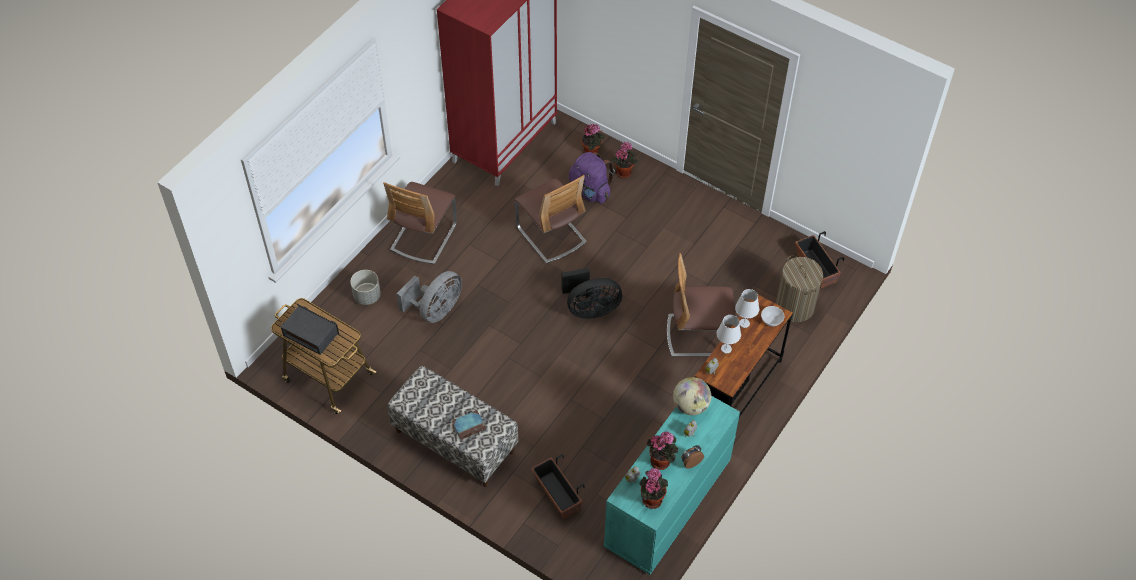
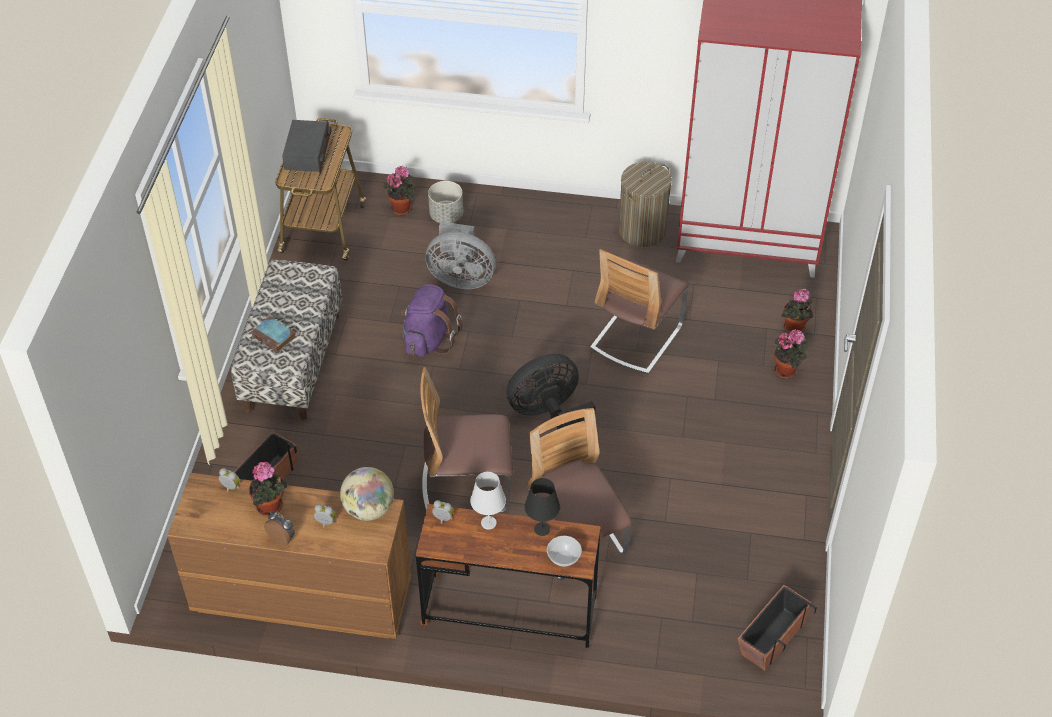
camera: 65 degrees right, 5 degrees down
(423, 237) = (556, 229): chair -> chair (466, 486)
(590, 191) = (730, 349): purple backpack -> purple backpack (429, 340)
(590, 309) = (549, 415): black fan -> black fan turned 105 degrees clockwise
(651, 498) = (211, 515): potted plant -> potted plant (402, 207)
(667, 505) = (300, 595): turquoise dresser -> brown dresser
(744, 323) = (542, 529): white table lamp -> black table lamp
(794, 306) = (690, 633): laundry basket -> laundry basket (642, 230)

